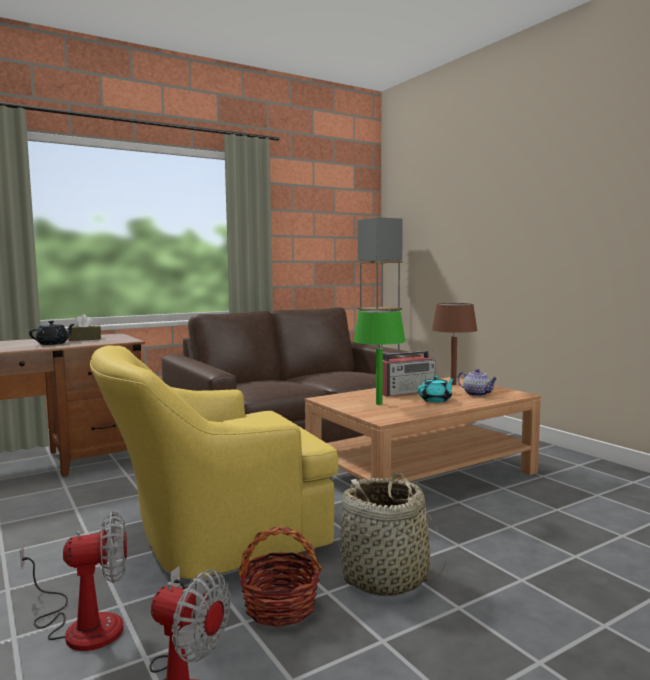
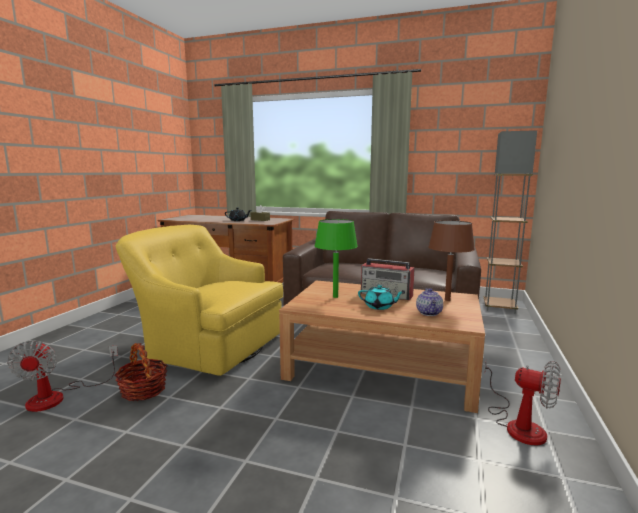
camera: 50 degrees right, 5 degrees up
(82, 625) = (99, 356): fan -> fan (518, 424)
(385, 577) = (201, 408): basket -> none

